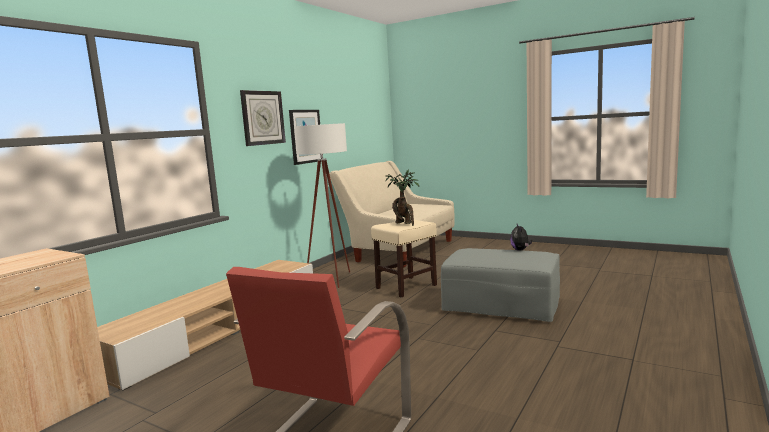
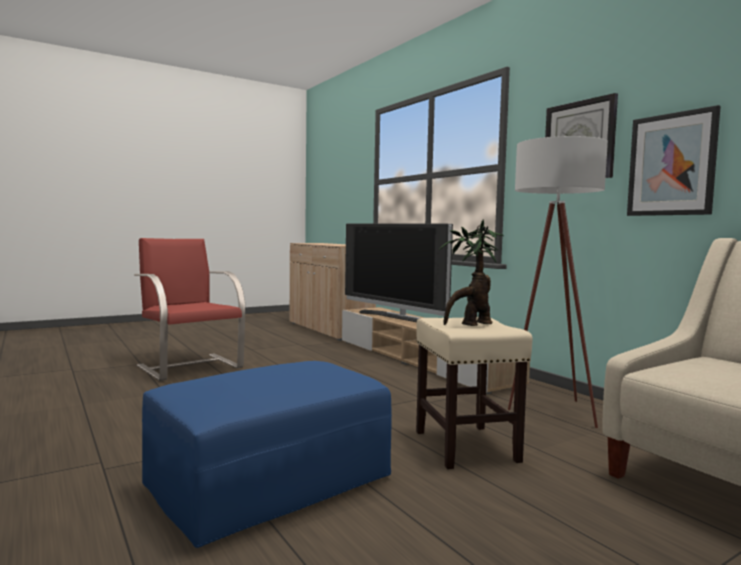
camera: 115 degrees right, 5 degrees down
(188, 305) = (398, 318): none -> television
(501, 305) = (270, 483): grey ottoman -> blue ottoman
(520, 250) = (262, 396): plush toy -> none

